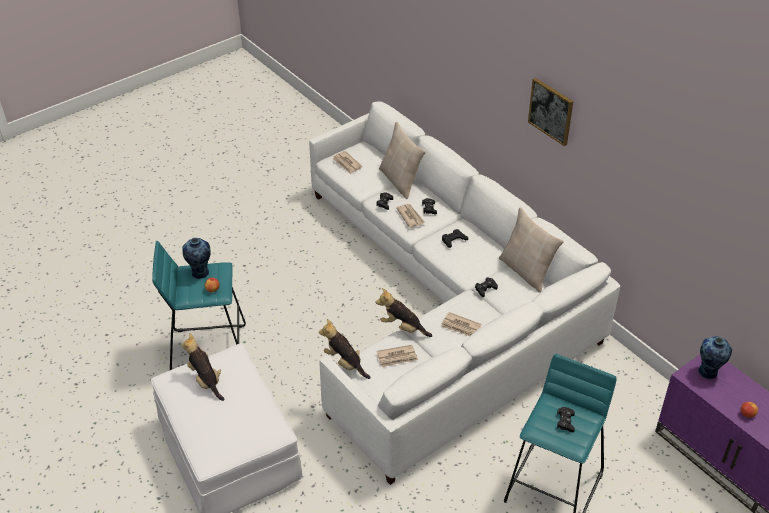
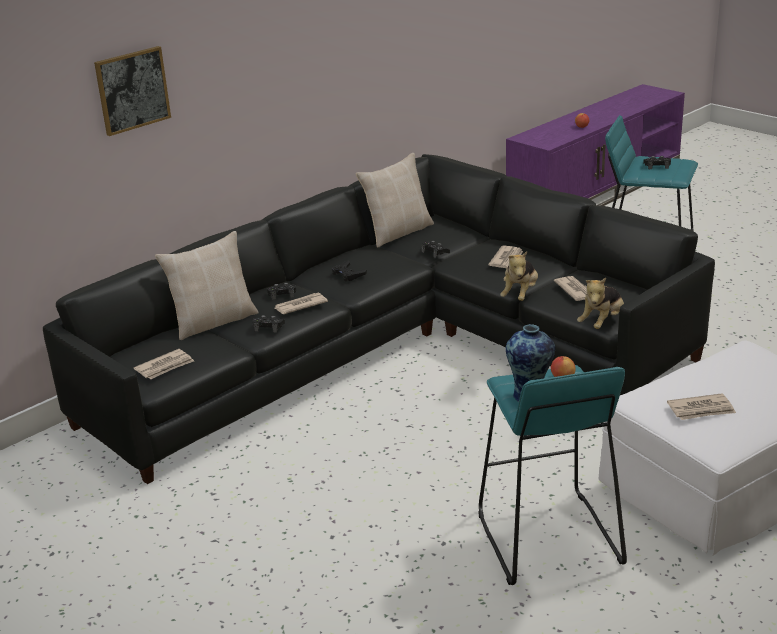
camera: 95 degrees left, 15 degrees down
(206, 380) = (701, 410): plush toy -> newspaper
(442, 304) = (393, 351): white sofa -> black sofa
(551, 111) = (304, 51): picture -> picture (132, 90)
(708, 372) = (539, 138): vase -> none

